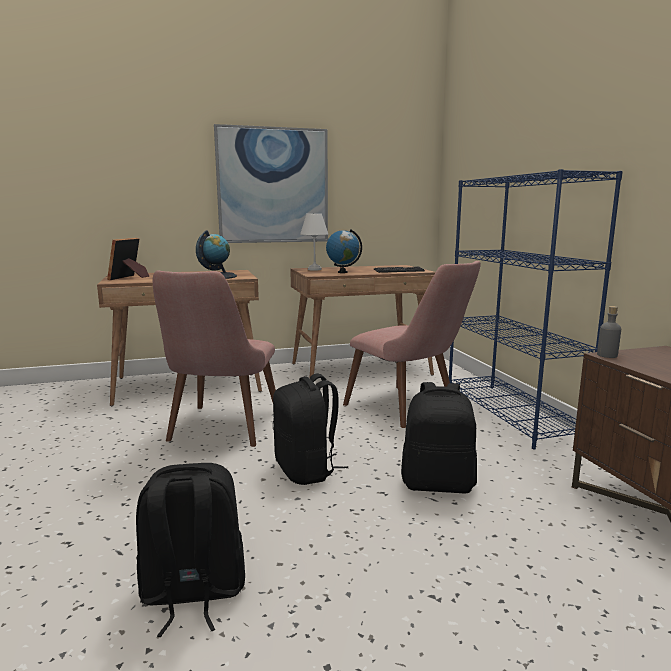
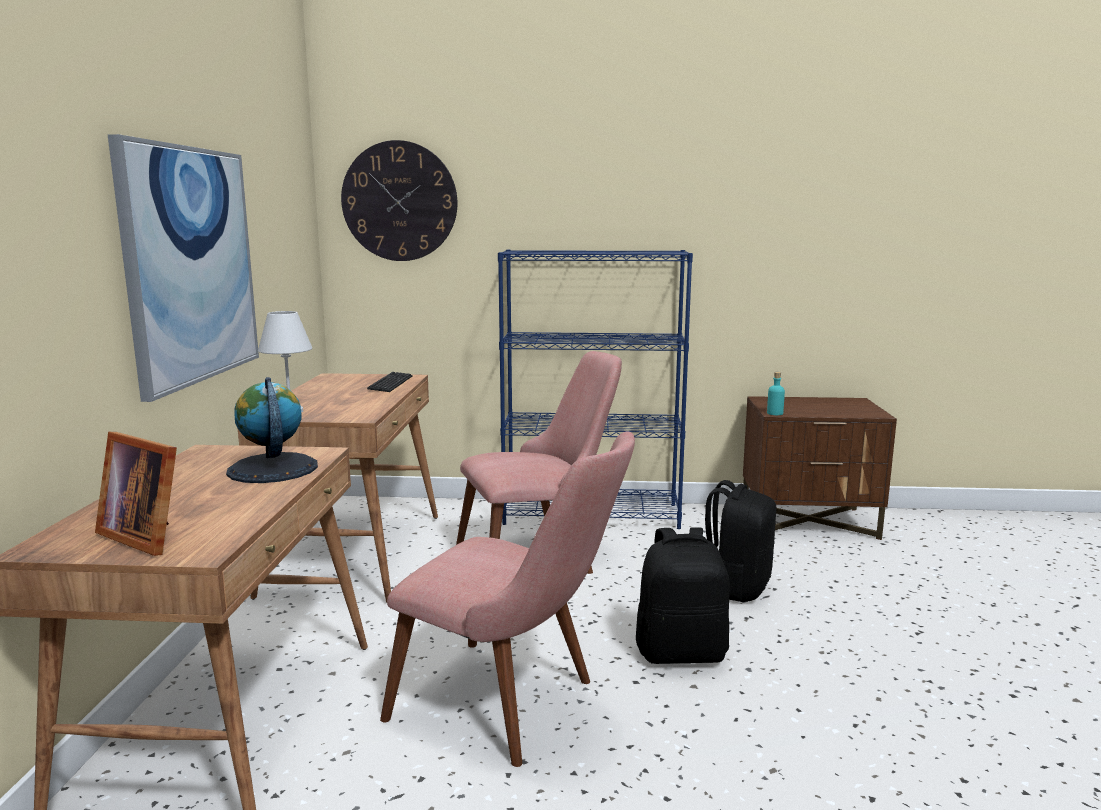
camera: 70 degrees left, 0 degrees up
(193, 593) = (935, 759): black backpack -> none
(342, 272) = (357, 404): globe -> none
(468, 151) = (399, 201): none -> wall clock
(607, 355) = (775, 413): grey bottle -> turquoise bottle

